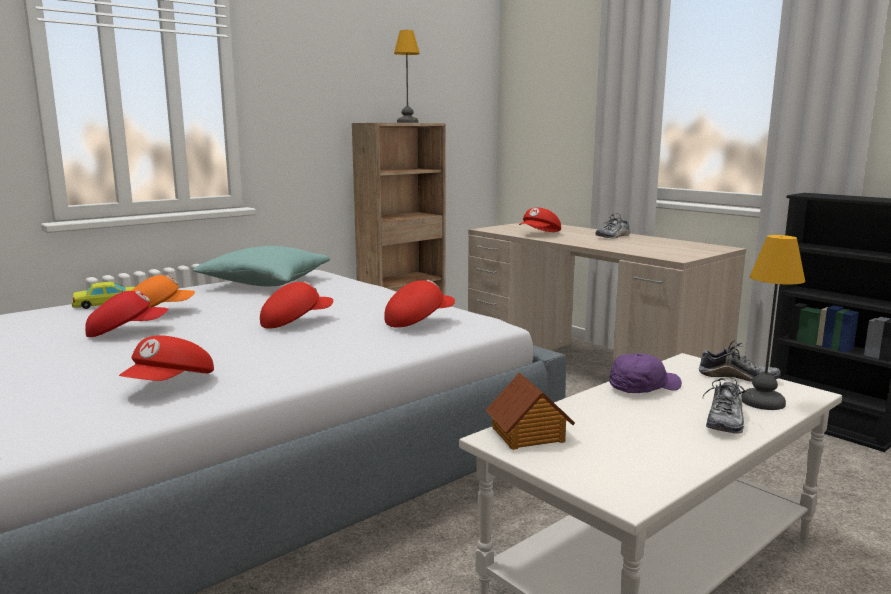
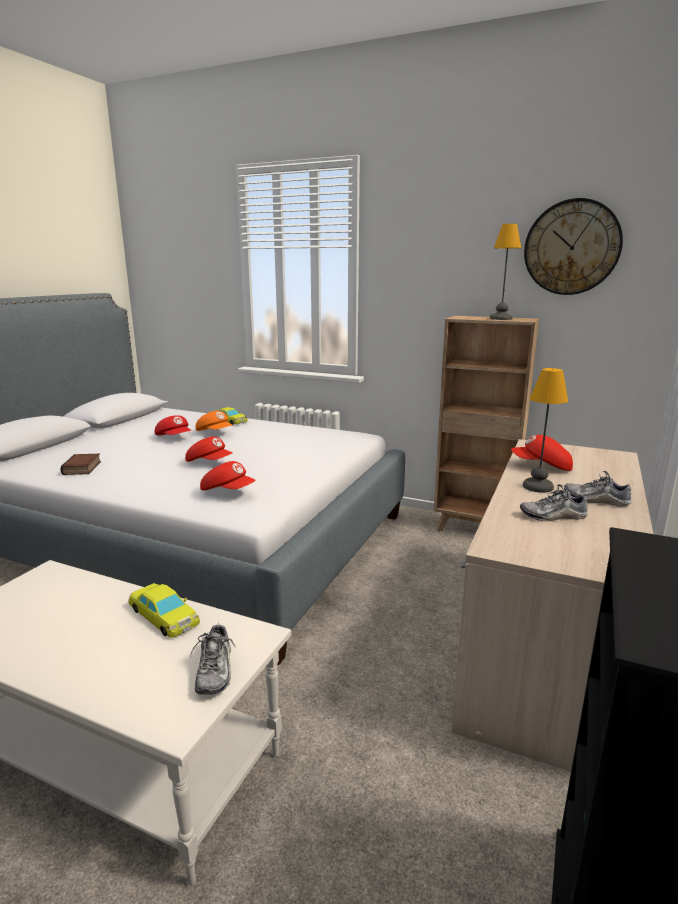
camera: 65 degrees right, 5 degrees up
(171, 385) = (83, 468): red cap -> book
(266, 283) = (310, 434): turquoise pillow -> none
(429, 59) = (572, 247): none -> wall clock
(528, 435) = (53, 580): toy house -> none
(643, 388) = (164, 615): purple cap -> yellow toy car
(725, 421) = (82, 667): shoe -> shoe (553, 516)
(762, 402) = (138, 690): table lamp -> table lamp (536, 486)

